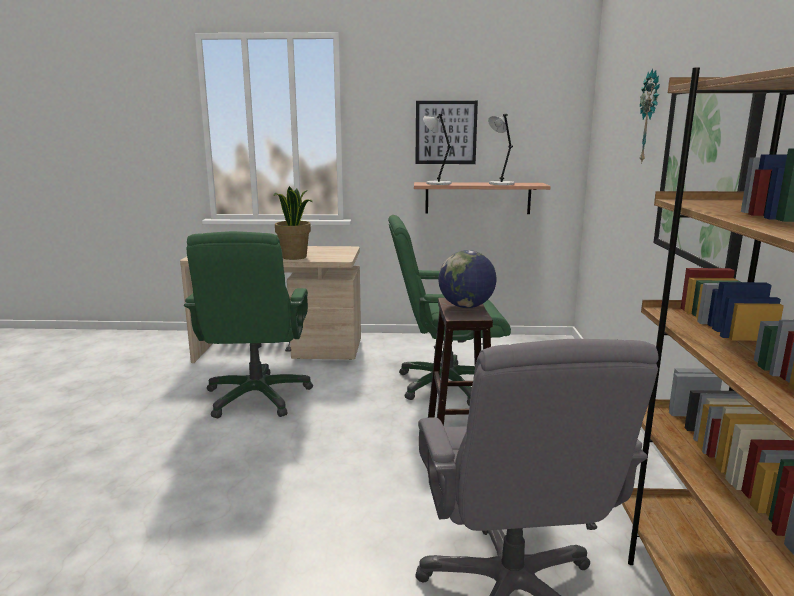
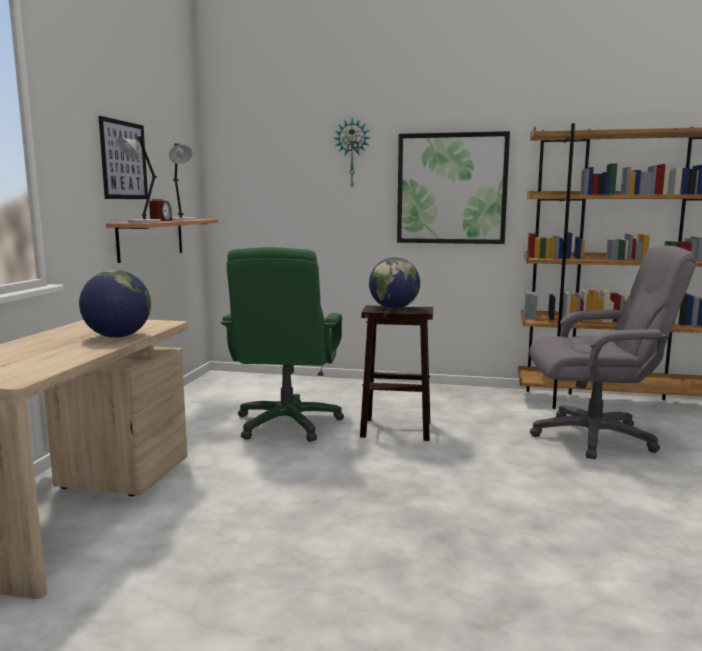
camera: 80 degrees left, 5 degrees down
(257, 397) = (253, 524): green office chair -> none
(294, 257) = (118, 336): potted plant -> globe
(470, 183) = (161, 220): none -> alarm clock

